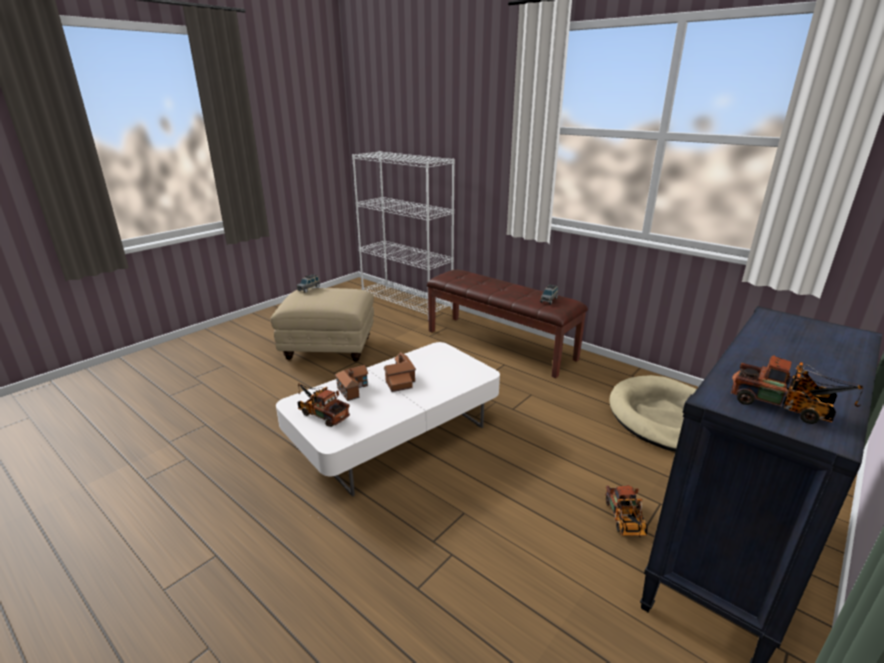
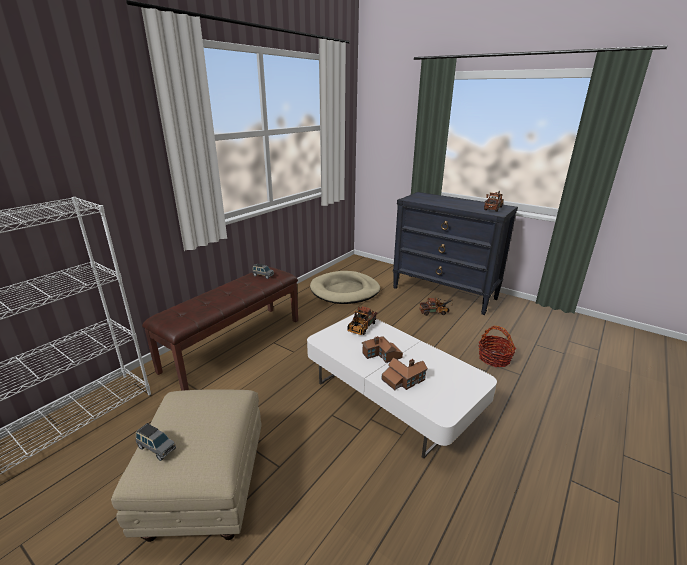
camera: 95 degrees left, 0 degrees up
(321, 414) = (450, 391): toy truck -> toy truck (360, 328)
(466, 565) = (494, 358): none -> basket

